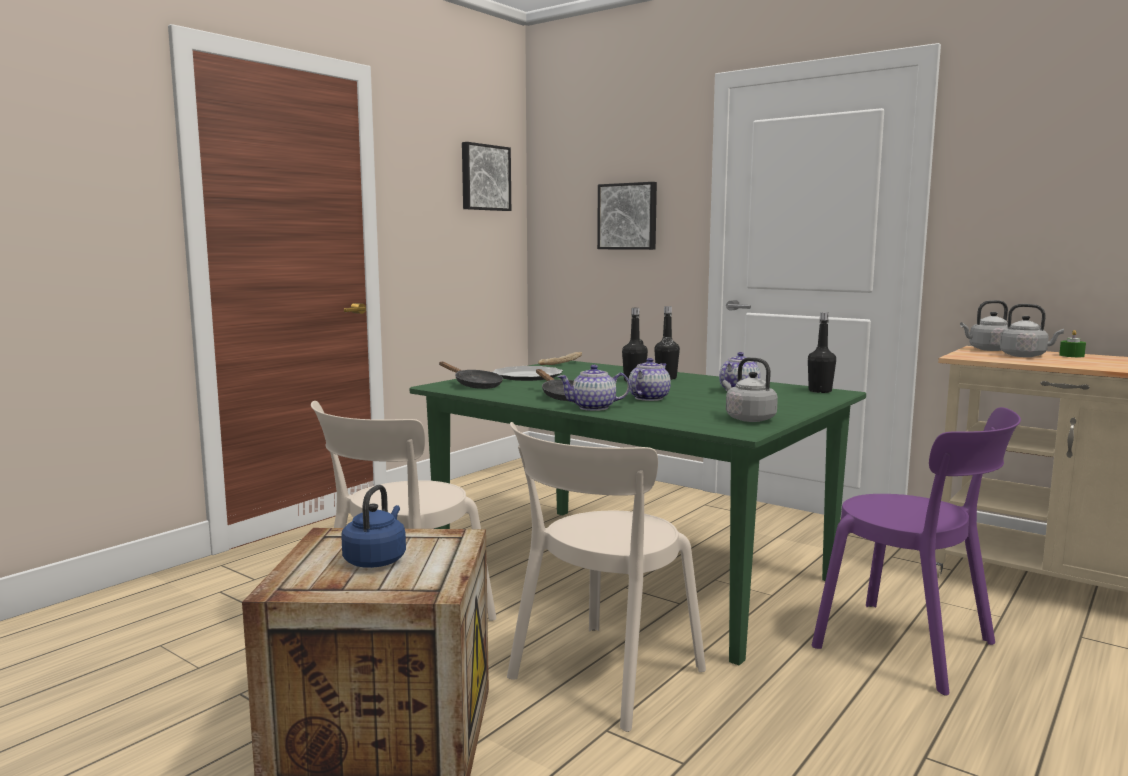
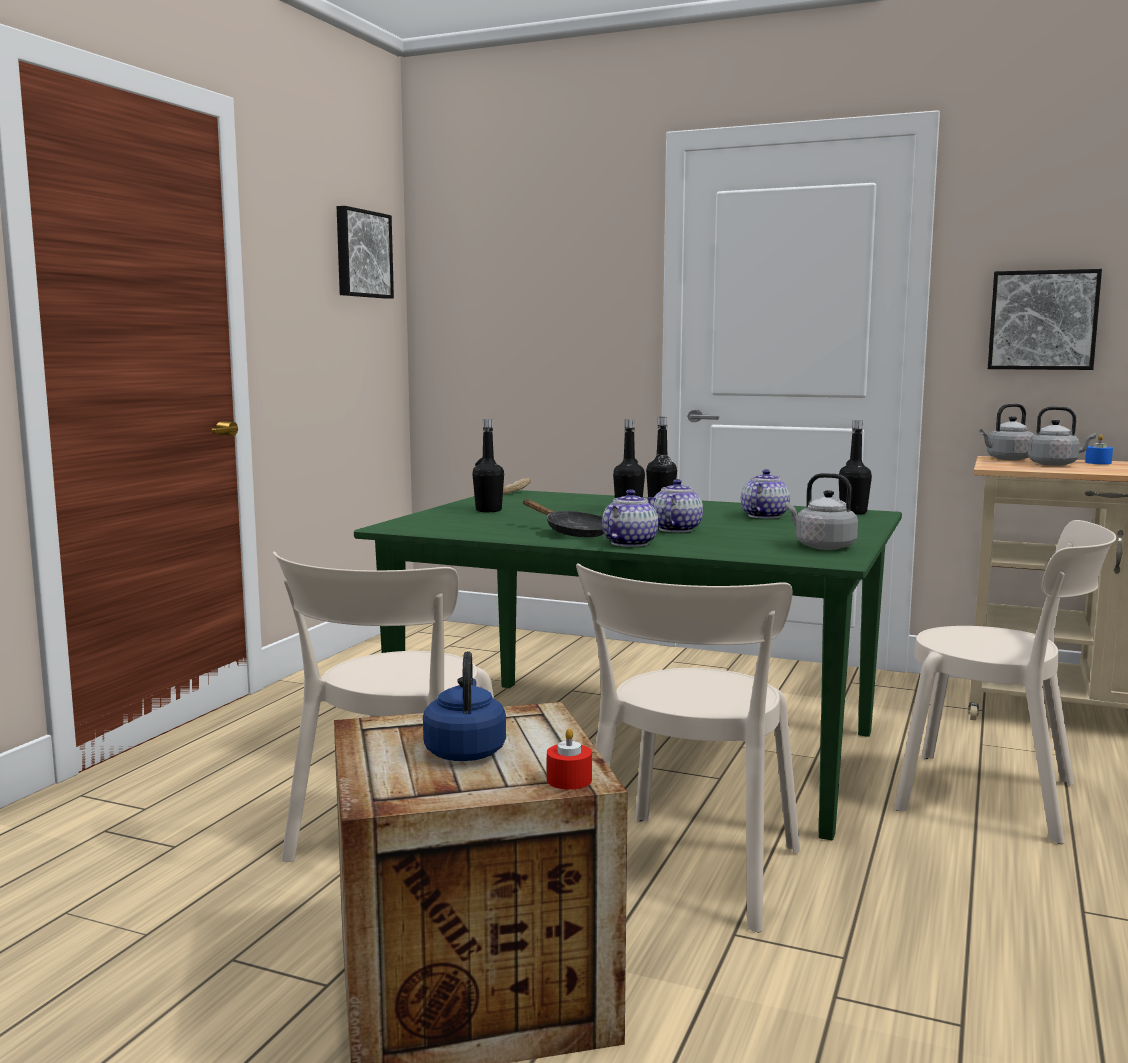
camera: 15 degrees left, 0 degrees up
(426, 590) = (569, 780): none -> red candle
(474, 385) = (438, 524): black frying pan -> none
(527, 376) = (488, 510): plate -> black bottle
(594, 408) = (629, 543): teapot -> teapot turned 150 degrees clockwise
(628, 216) = (552, 307): picture -> picture (1042, 320)
(912, 648) = (998, 798): purple chair -> beige chair
(1071, 355) = (1098, 463): green candle -> blue candle

